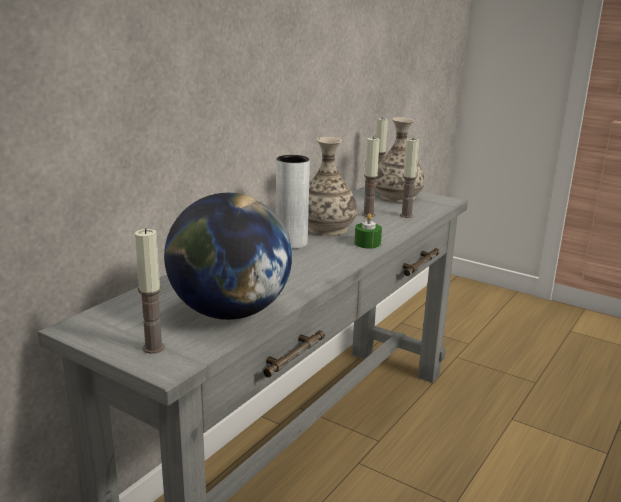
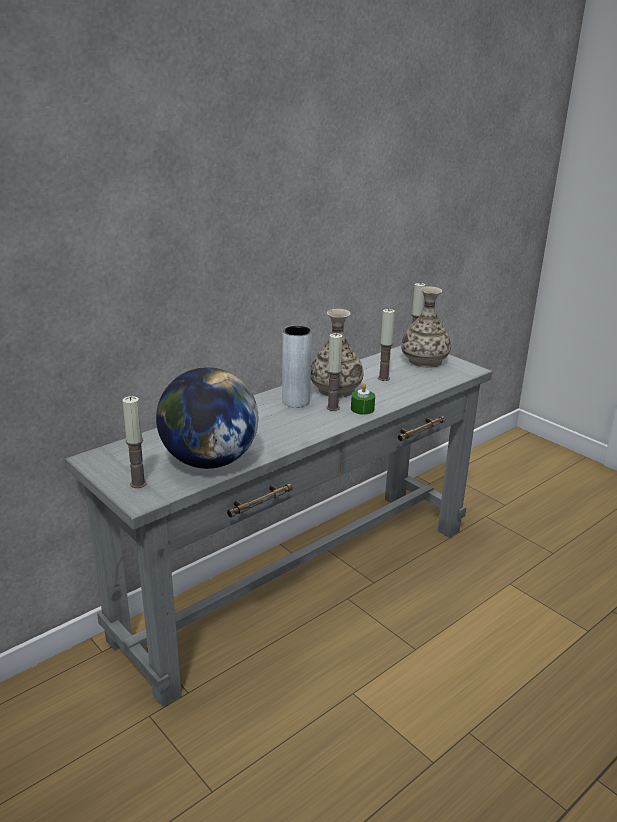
camera: 15 degrees right, 5 degrees up
(406, 215) = (419, 382): candle -> candle (333, 408)

